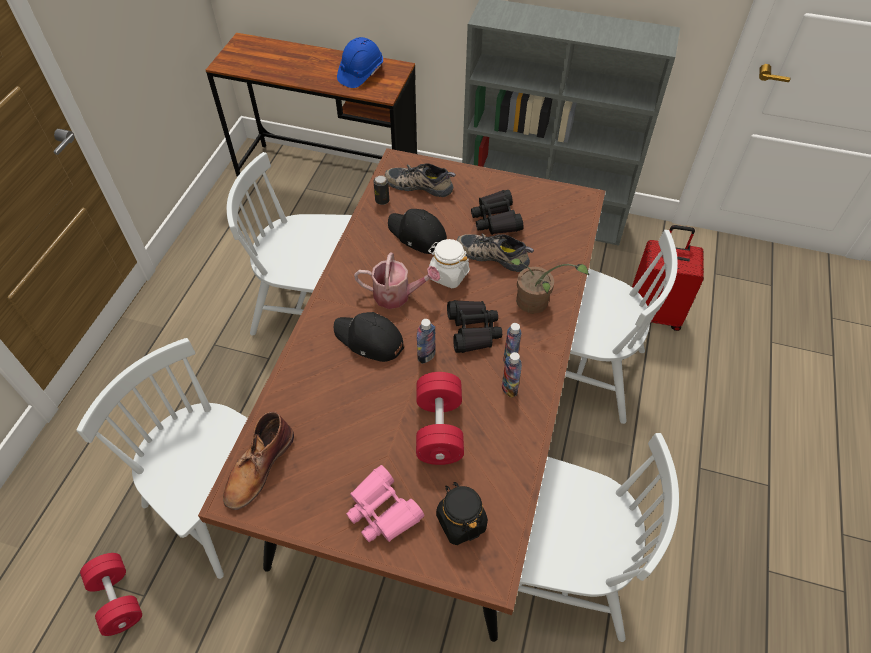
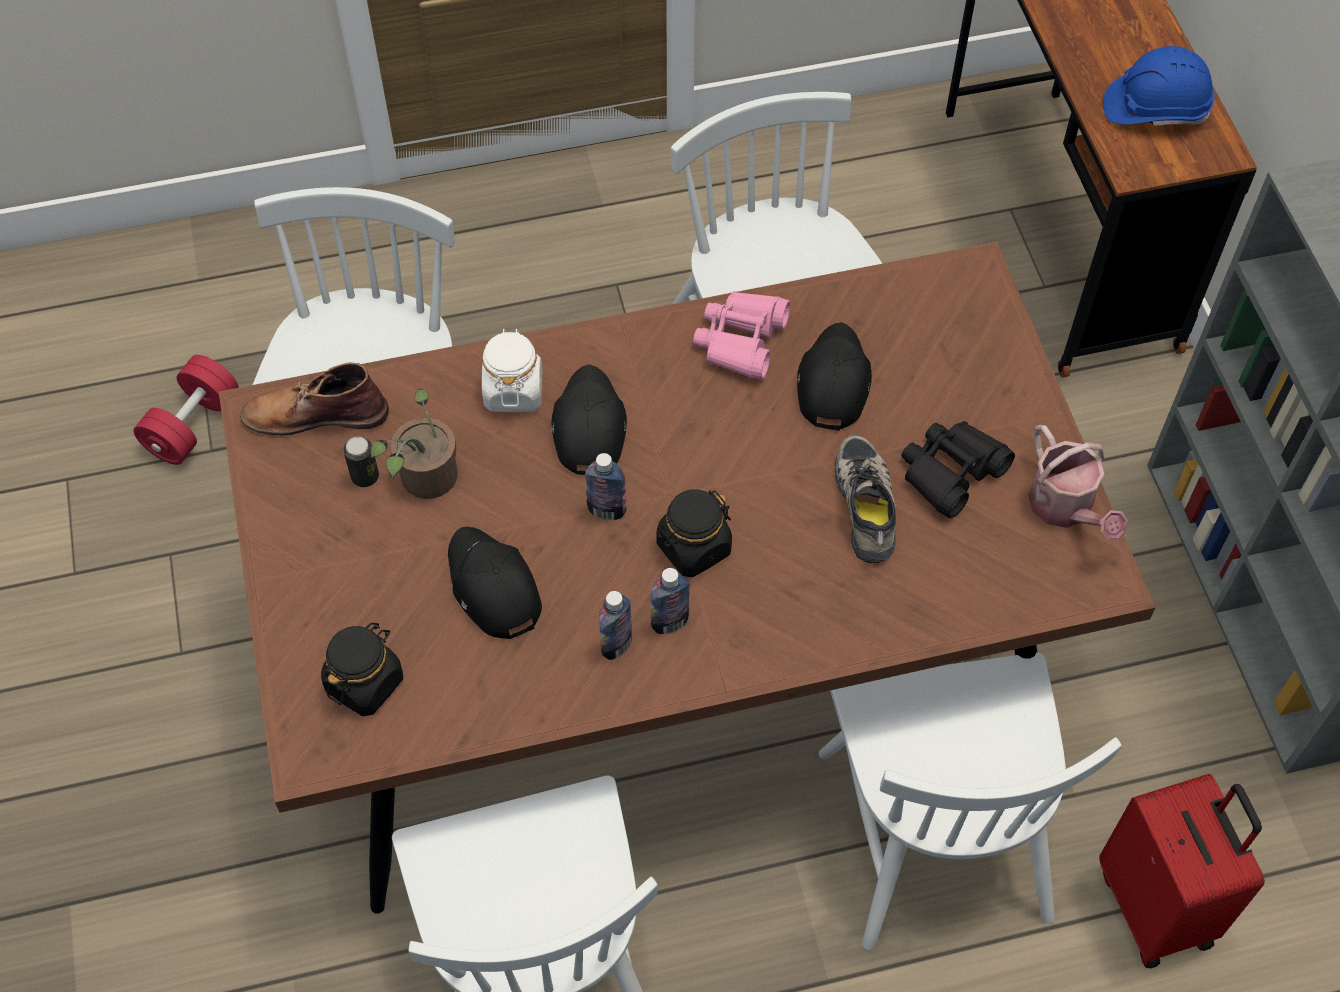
camera: 60 degrees right, 5 degrees up
(382, 200) = (872, 298): can -> can (365, 476)
(382, 511) = (330, 583): pink binoculars -> pink binoculars (741, 340)
(397, 295) = (694, 418): watering can -> watering can (1066, 508)
(420, 184) = (948, 330): shoe -> none
(439, 429) = (492, 588): red dumbbell -> black cap
(448, 275) = (780, 463): white jar -> white jar (513, 390)
(473, 330) = (693, 548): black binoculars -> black jar
(535, 304) = (805, 610): potted plant -> potted plant (424, 482)

